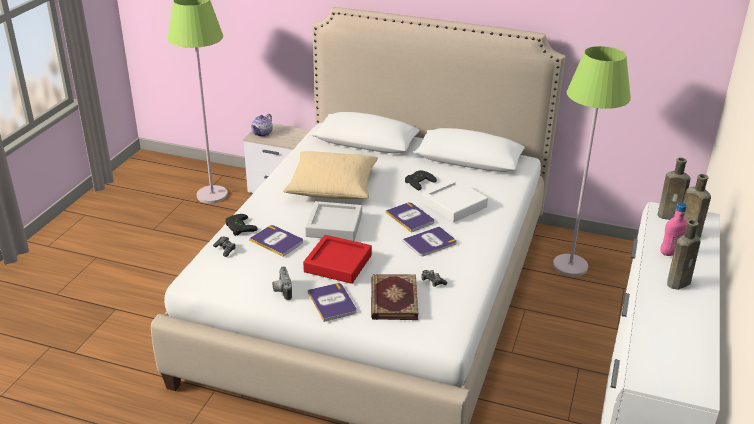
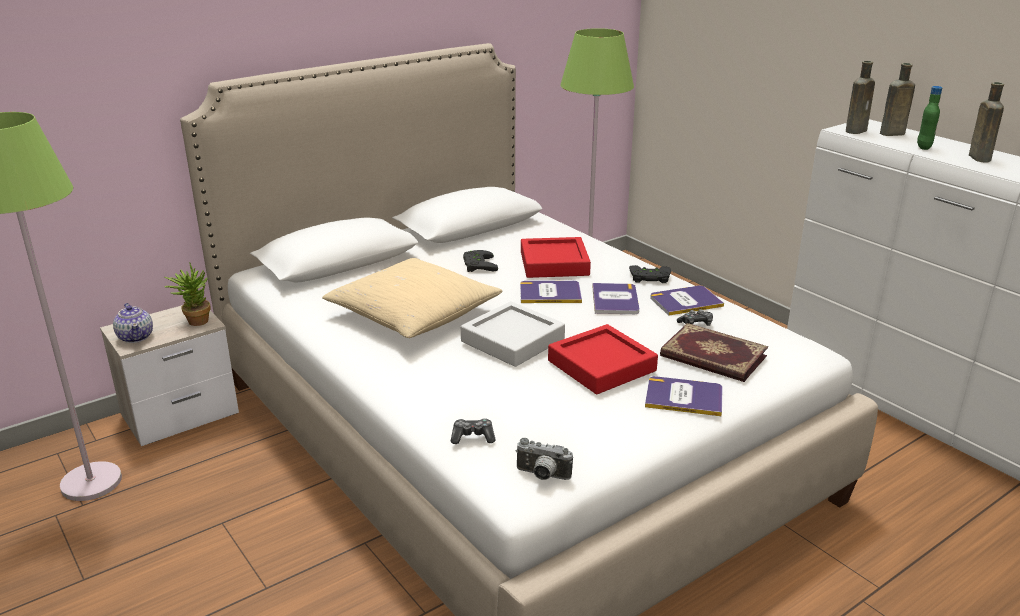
camera: 55 degrees left, 5 degrees down
(238, 227) = (423, 410): black game controller -> black game controller (649, 278)
(277, 241) = (502, 389): book -> book (685, 301)
(281, 291) = (624, 425): camera -> camera (542, 476)
(293, 139) = (194, 321): none -> potted plant
(454, 205) = (554, 264): white tray -> red tray
(670, 253) = (924, 147): pink bottle -> green bottle

